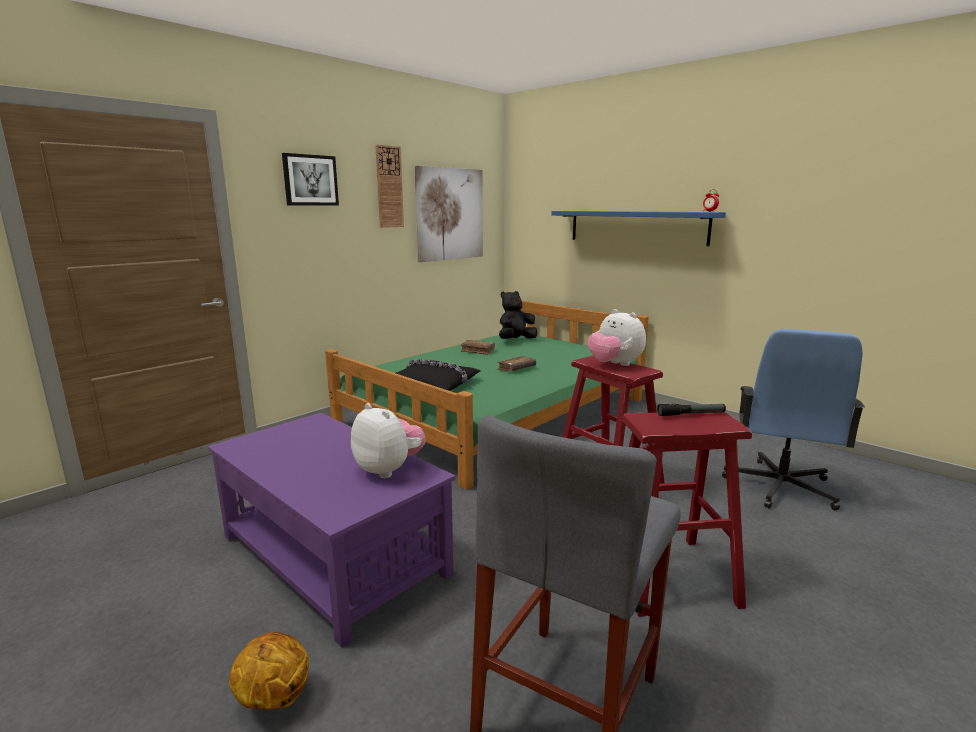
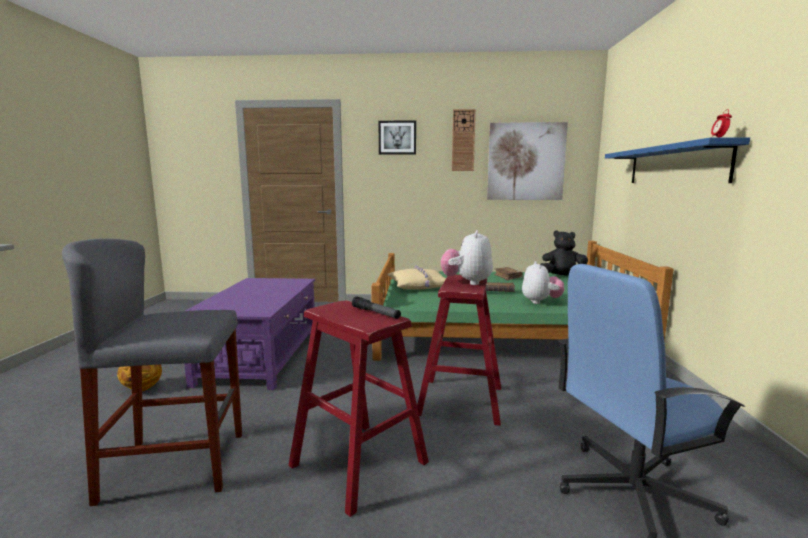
camera: 50 degrees right, 5 degrees down
(389, 470) = (259, 305): plush toy -> plush toy (540, 302)
(434, 384) = (419, 286): black pillow -> beige pillow

